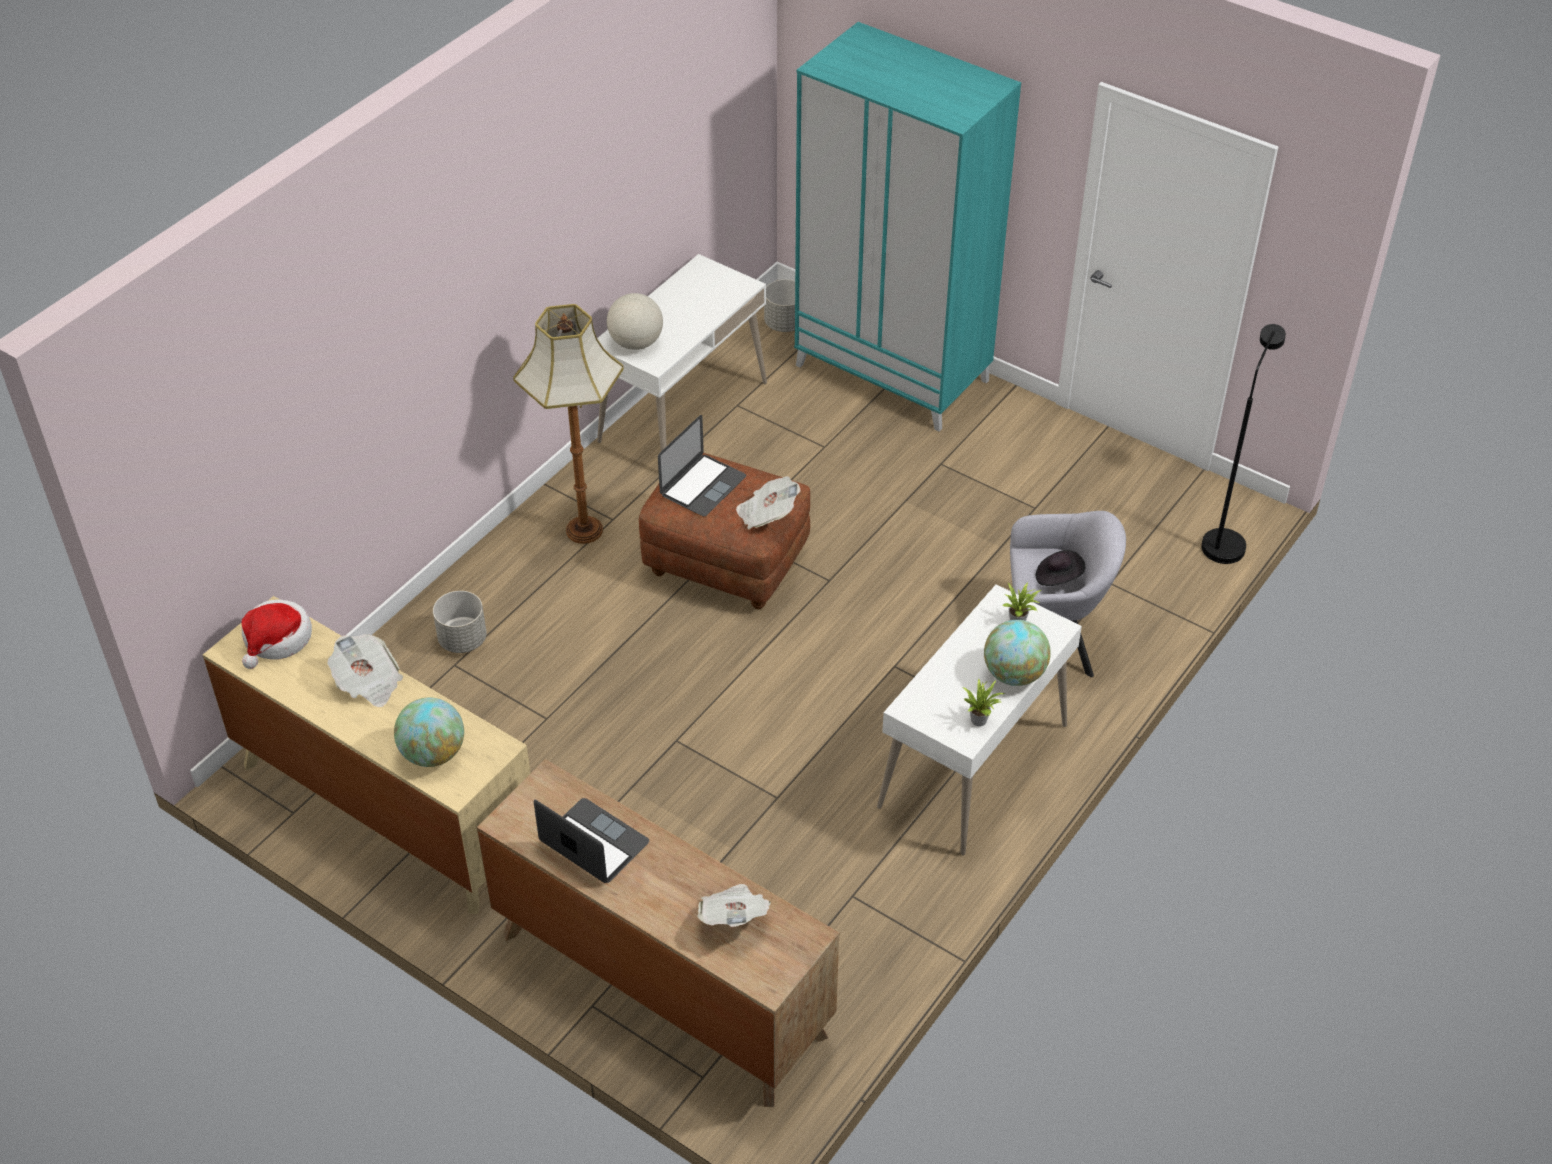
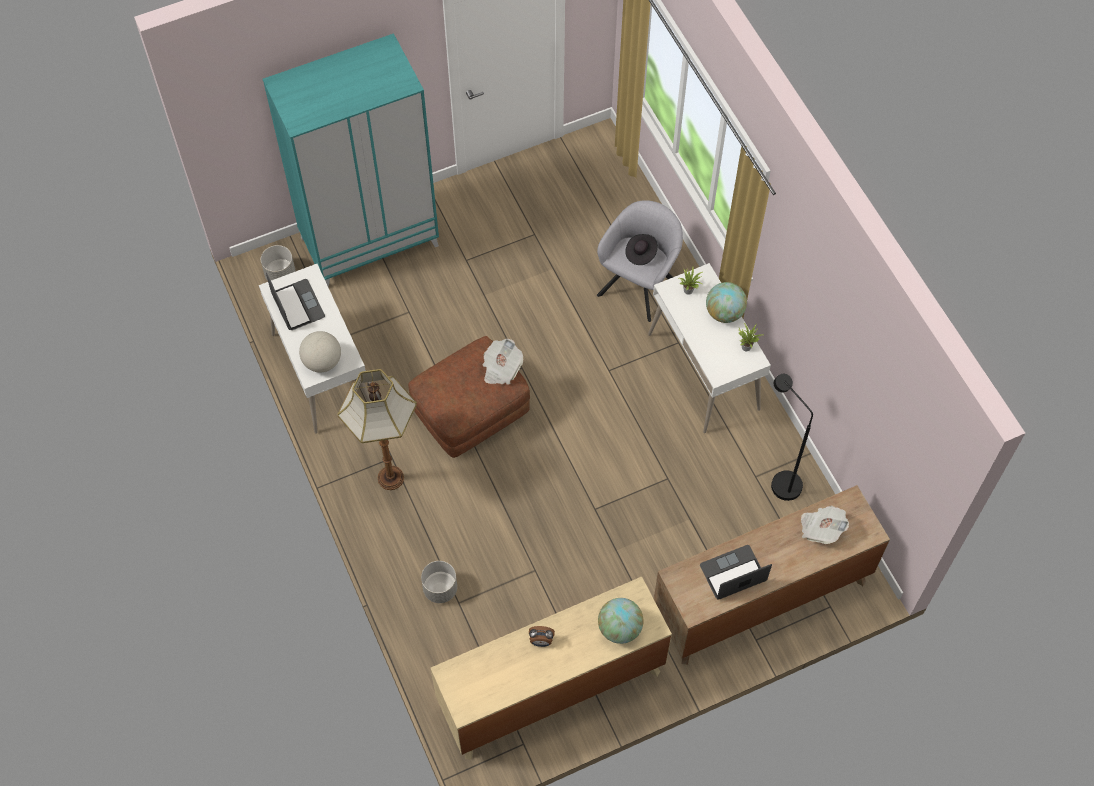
camera: 60 degrees left, 15 degrees up
(277, 639) = (471, 679): hat -> none
(368, 683) = (541, 641): newspaper -> alarm clock
(702, 485) = (453, 390): laptop -> laptop (297, 305)
(1225, 539) = (619, 160): black floor lamp -> black floor lamp (779, 480)

